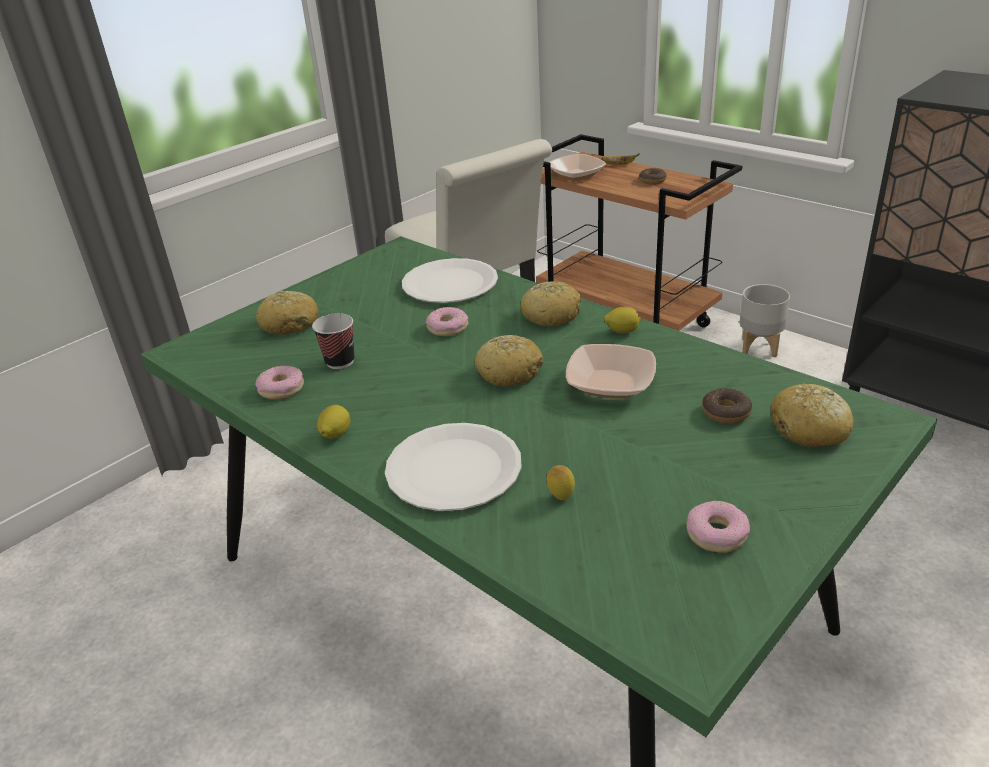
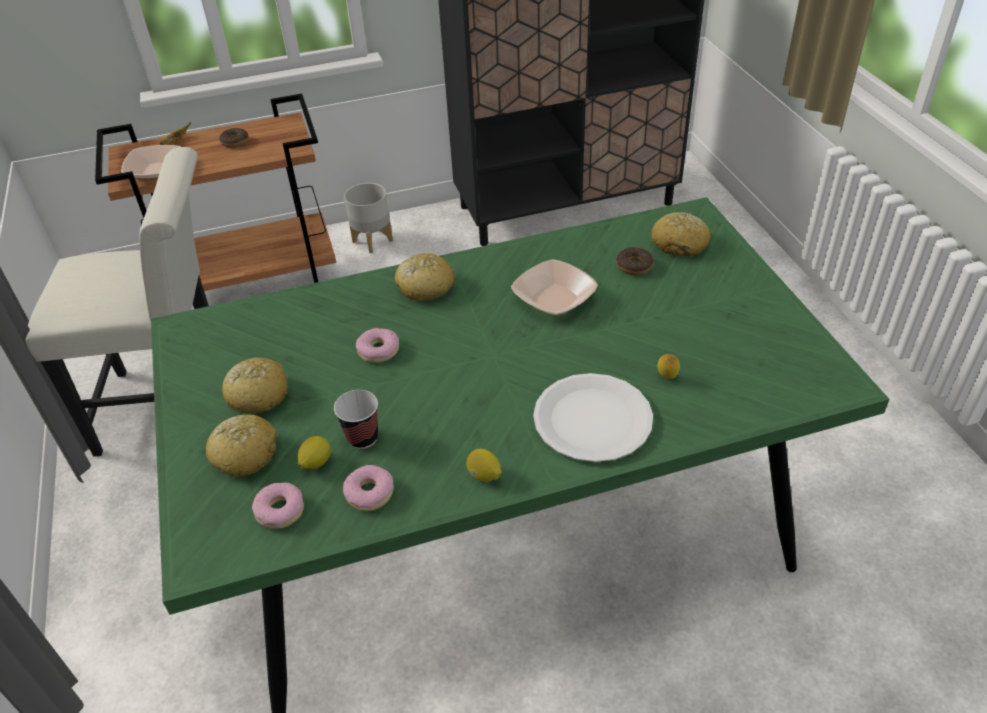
camera: 60 degrees left, 10 degrees up
(449, 283) = (299, 321): white plate -> none
(509, 372) = (487, 342): bread -> bread (258, 394)
(622, 331) = (489, 263): lemon -> lemon (316, 463)
(716, 533) = (750, 327): donut -> donut (279, 510)

